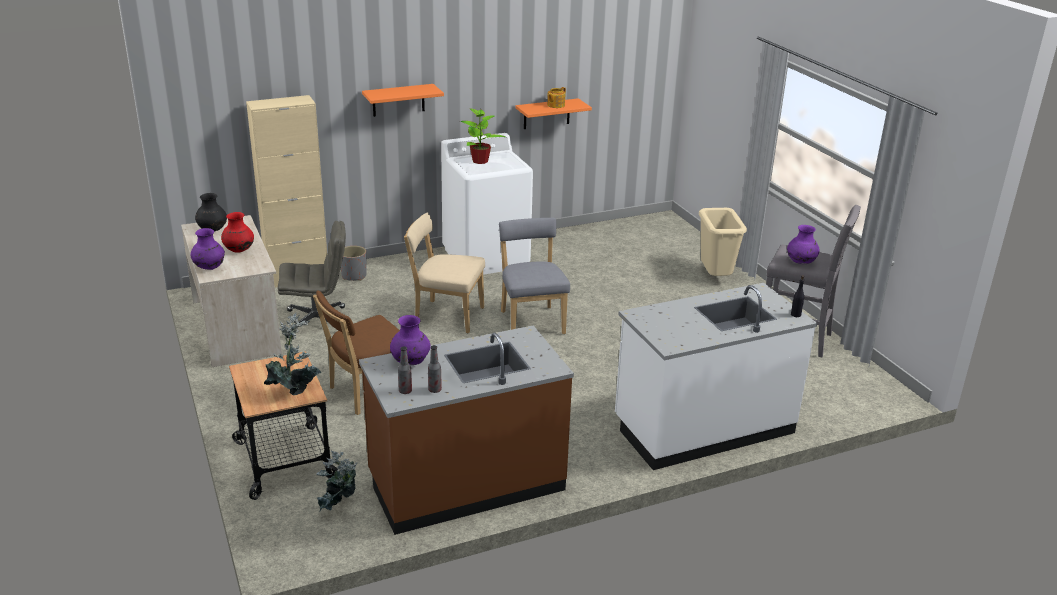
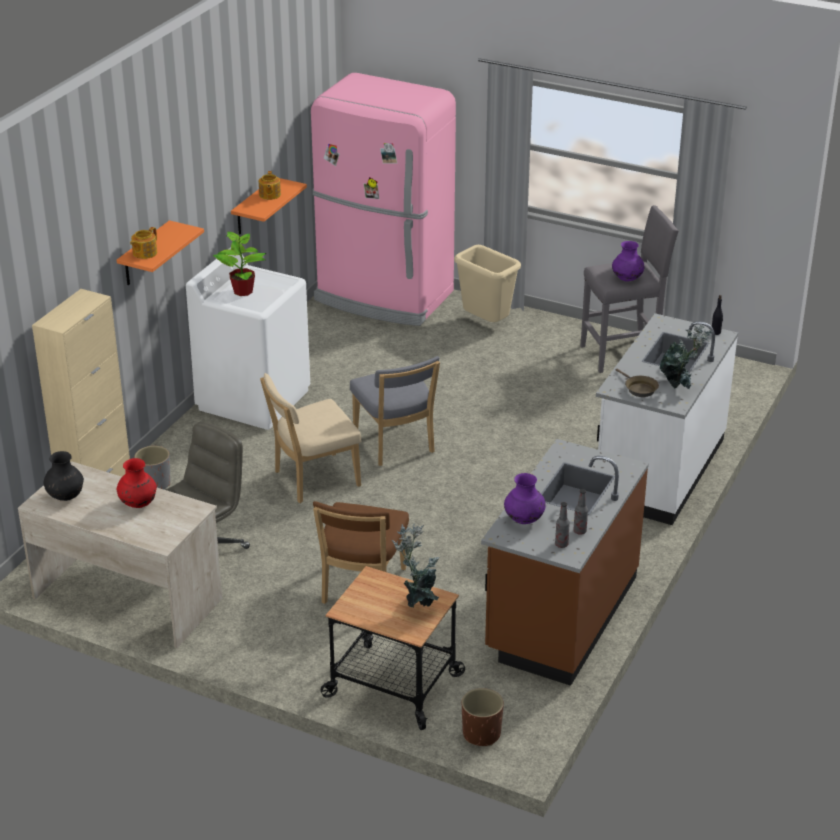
camera: 40 degrees left, 5 degrees up
(209, 268) = (145, 536): purple vase -> none
(283, 527) = (481, 734): none -> brown planter
(340, 506) = (497, 691): potted plant -> potted plant (680, 385)
(383, 92) = (144, 253): none -> teapot
(531, 321) = (395, 445): grey chair -> grey chair turned 150 degrees counterclockwise
(658, 323) = (639, 389): none -> brown frying pan
(665, 236) = (384, 297): none -> pink fridge

